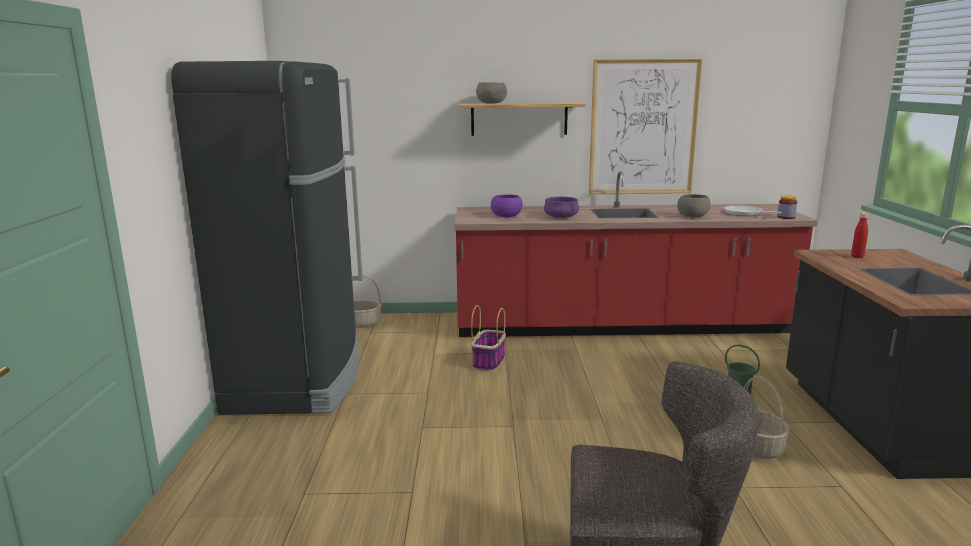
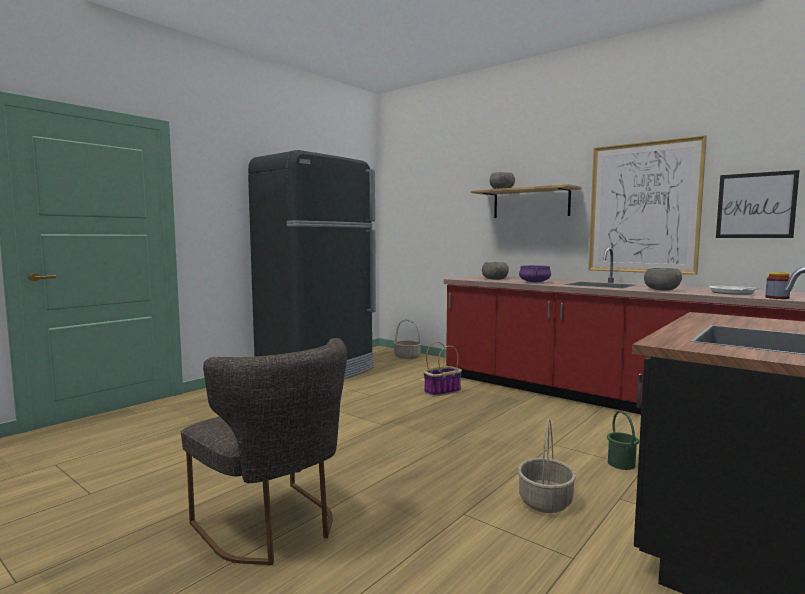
camera: 40 degrees right, 10 degrees down
(506, 216) = (495, 279): purple bowl -> grey bowl
(737, 128) = (755, 205): none -> picture
(857, 256) = (751, 321): red bottle -> none

